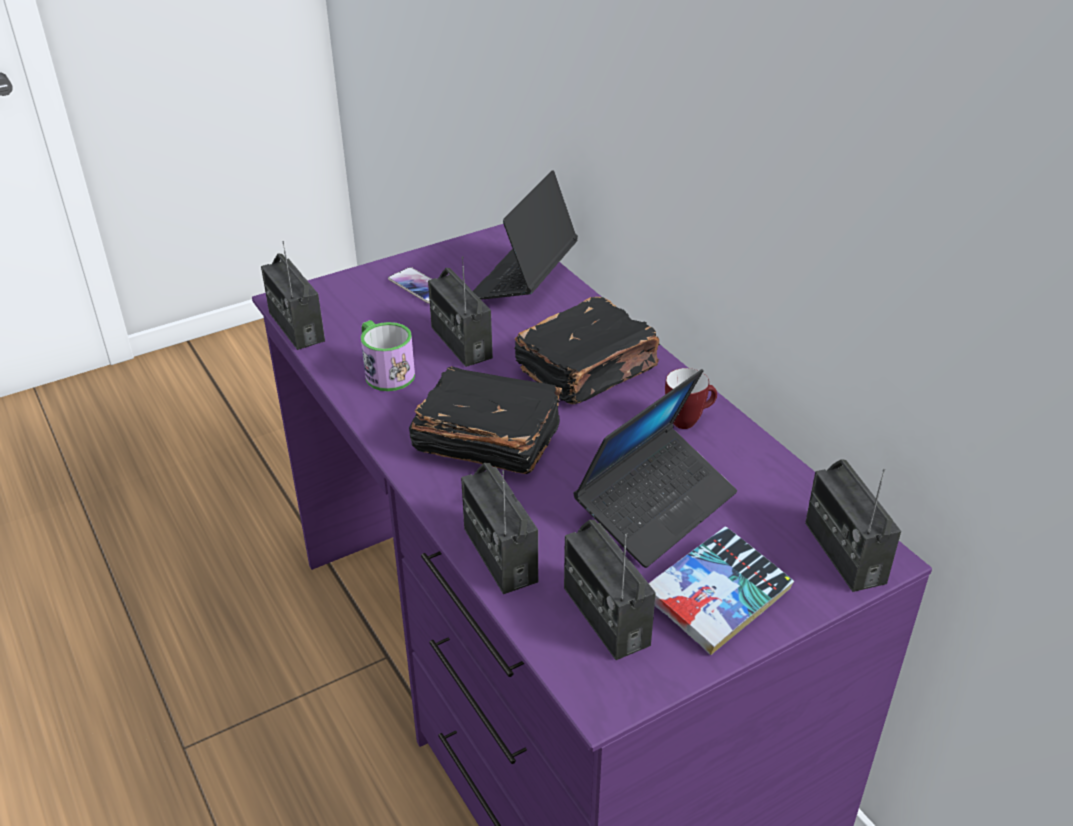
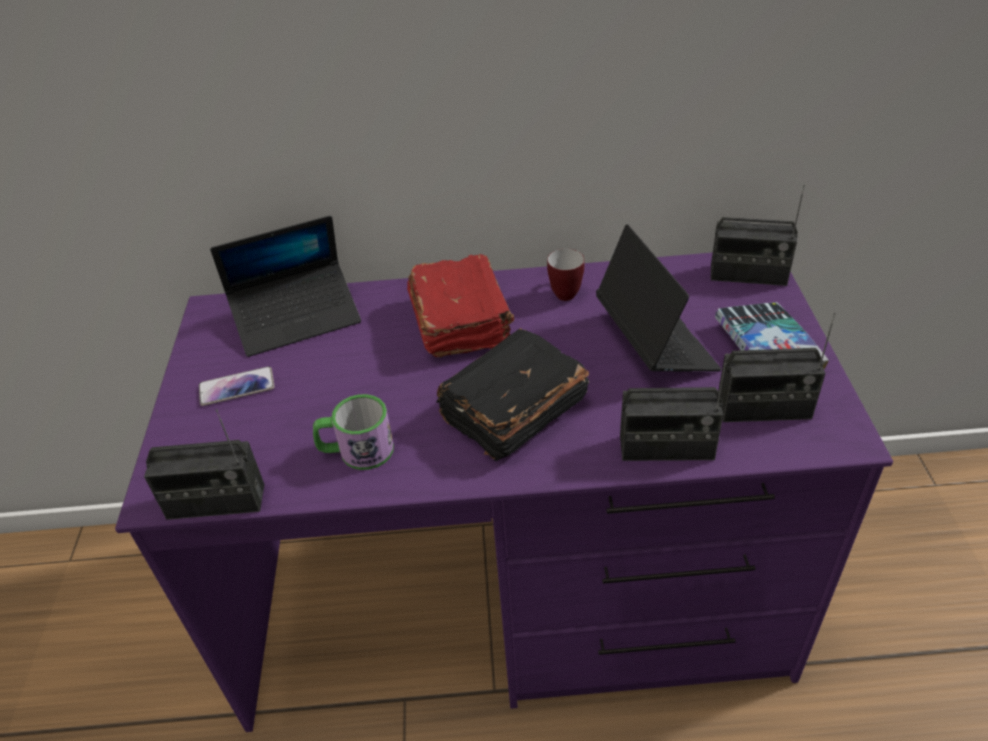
camera: 60 degrees left, 5 degrees up
(461, 343) = (356, 385): radio -> none
(523, 281) = (297, 318): laptop -> laptop turned 75 degrees counterclockwise
(588, 370) = (461, 321): black book -> red book

